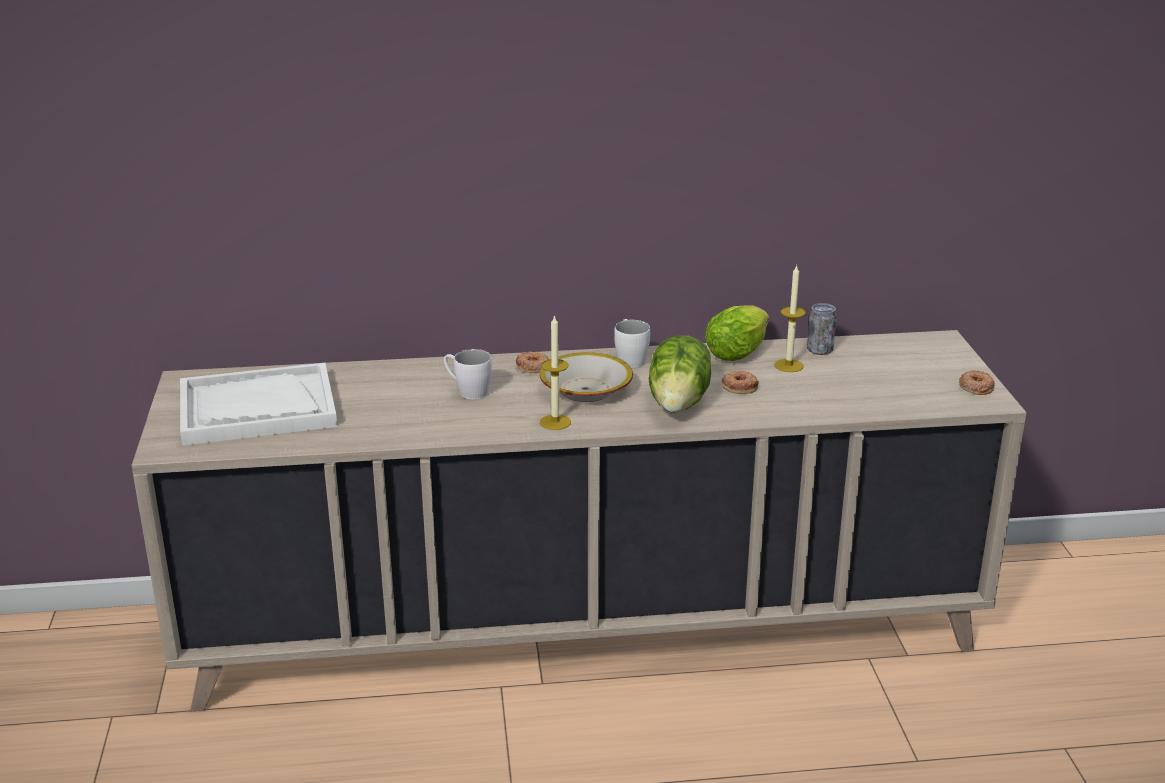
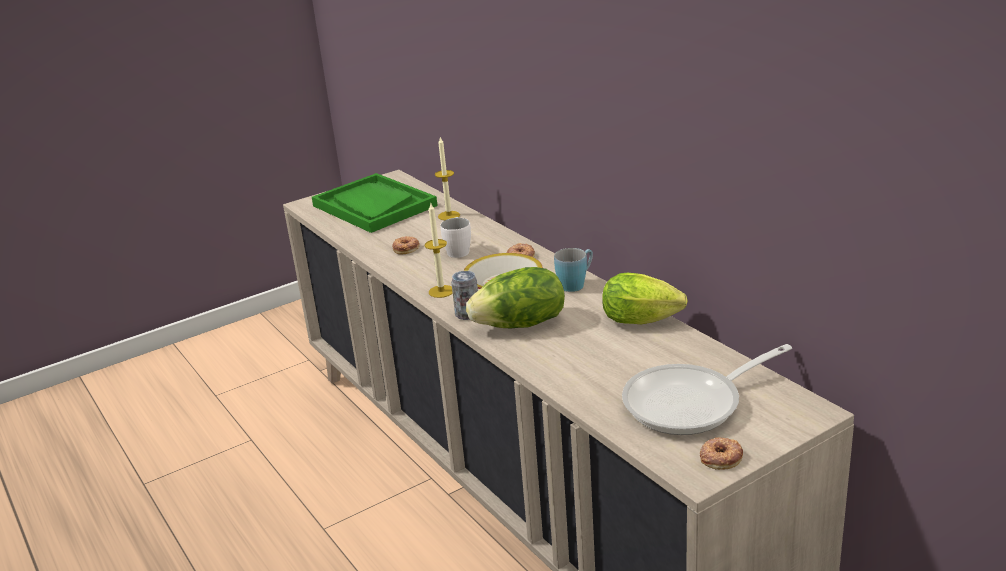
camera: 65 degrees right, 0 degrees up
(257, 409) = (374, 206): white tray -> green tray
(629, 359) = (576, 283): white mug -> blue mug
(739, 386) = (578, 339): donut -> donut (406, 248)
(788, 365) = (646, 349): candle -> candle (449, 215)
(819, 350) = (699, 354): can -> can (467, 314)
(892, 374) = (691, 403): none -> frying pan

